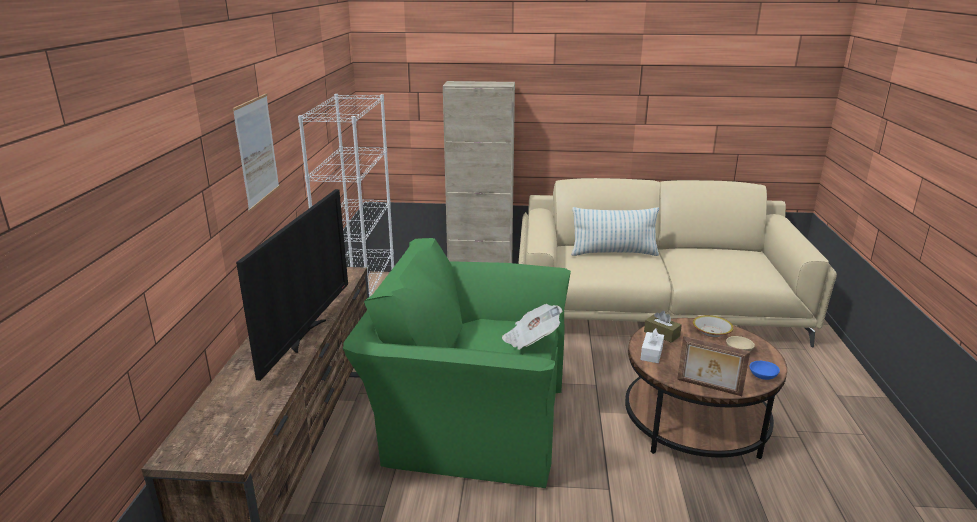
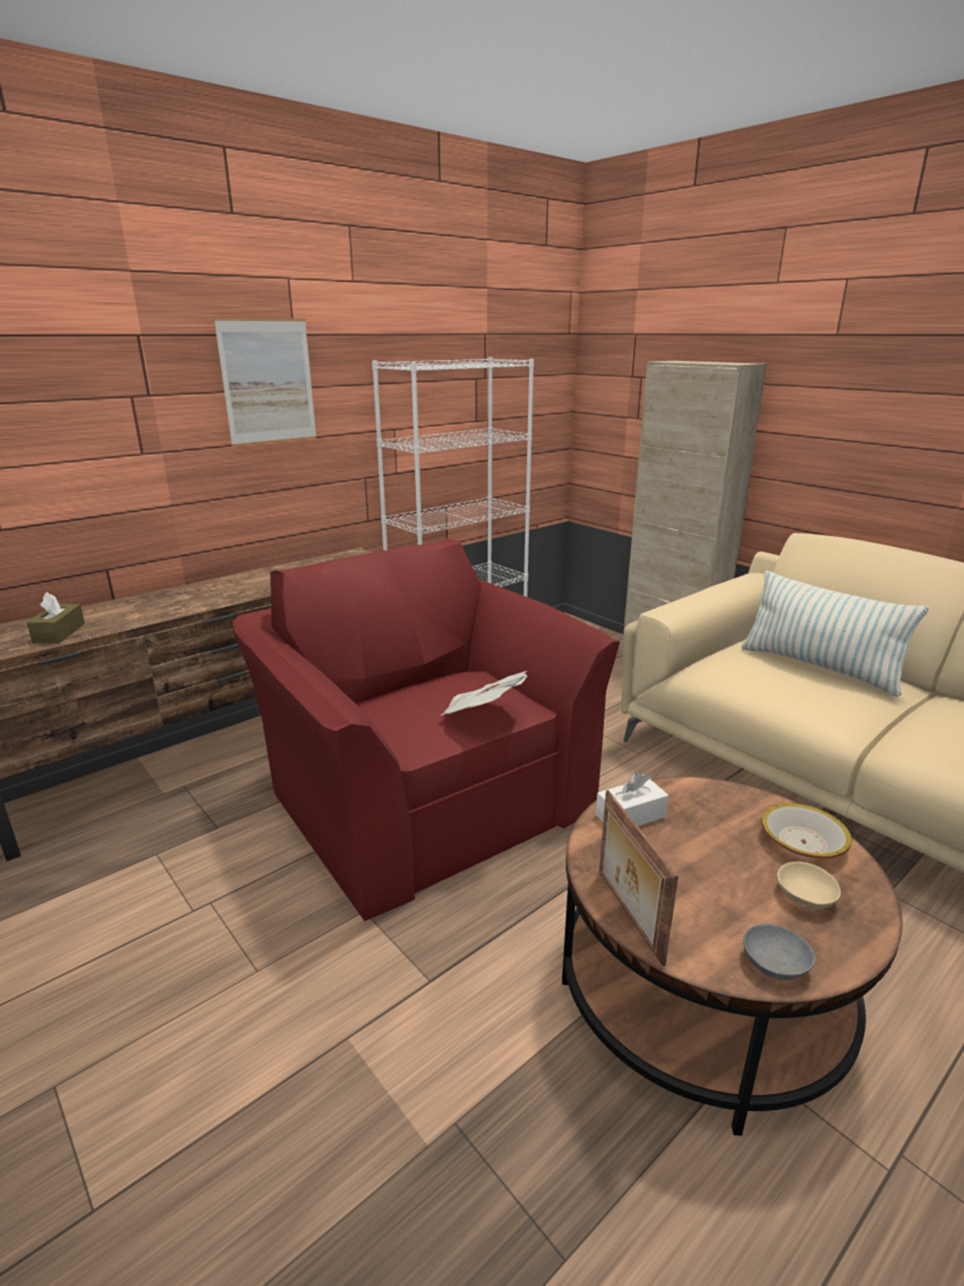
camera: 45 degrees right, 0 degrees up
(305, 335) = (225, 597): television -> none
(468, 416) = (421, 793): green armchair -> red armchair
(661, 334) = (700, 800): brown tissue box -> brown tissue box (59, 633)
(762, 375) = (776, 962): blue bowl -> grey bowl

